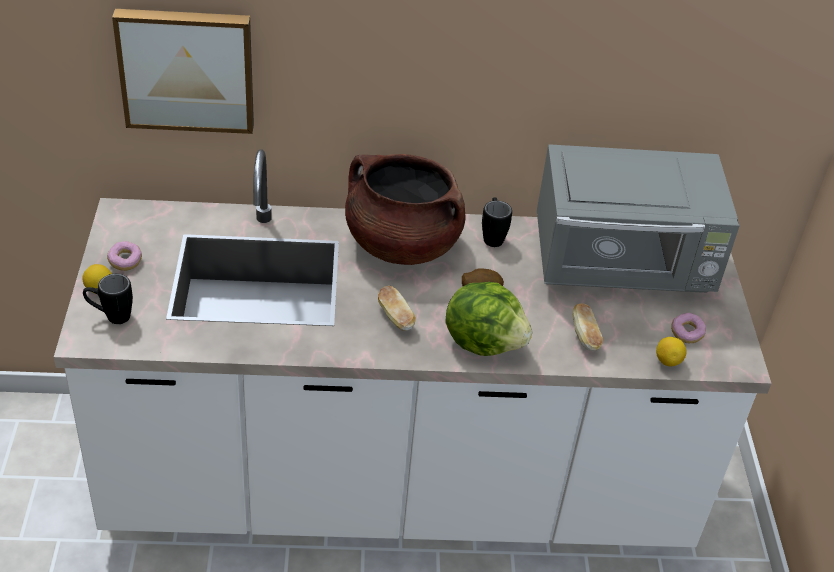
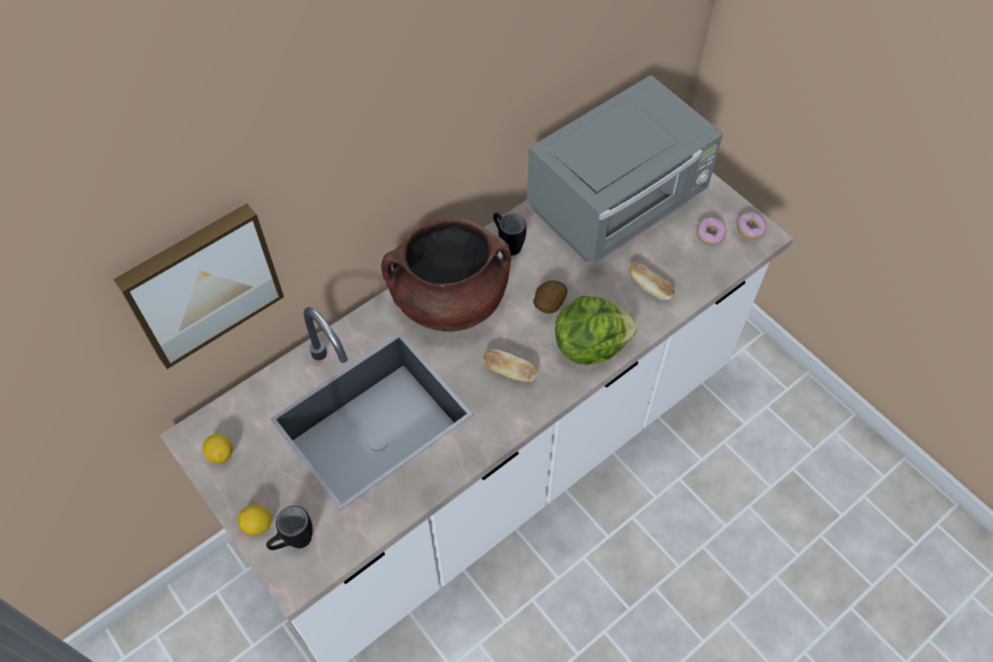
camera: 35 degrees left, 15 degrees up
(125, 261) = (249, 482): donut -> donut (750, 230)
(668, 361) = (719, 268): lemon -> lemon (221, 454)

